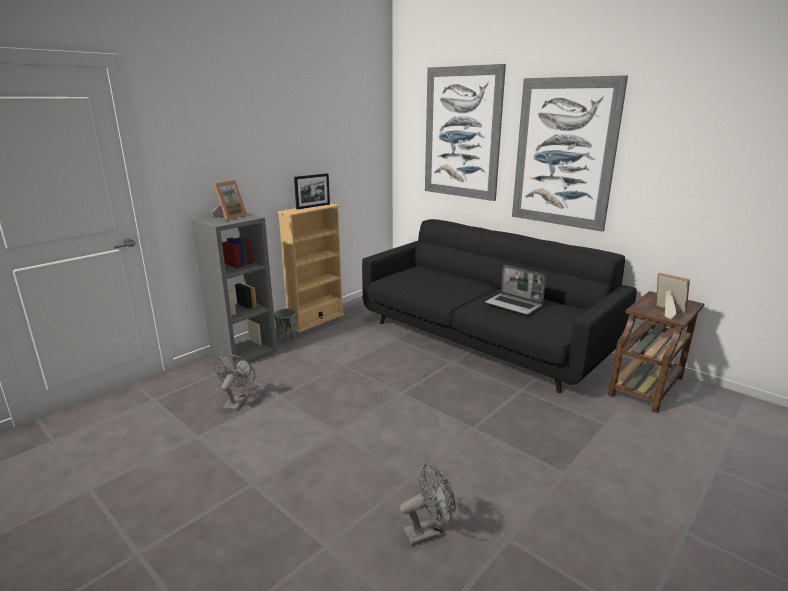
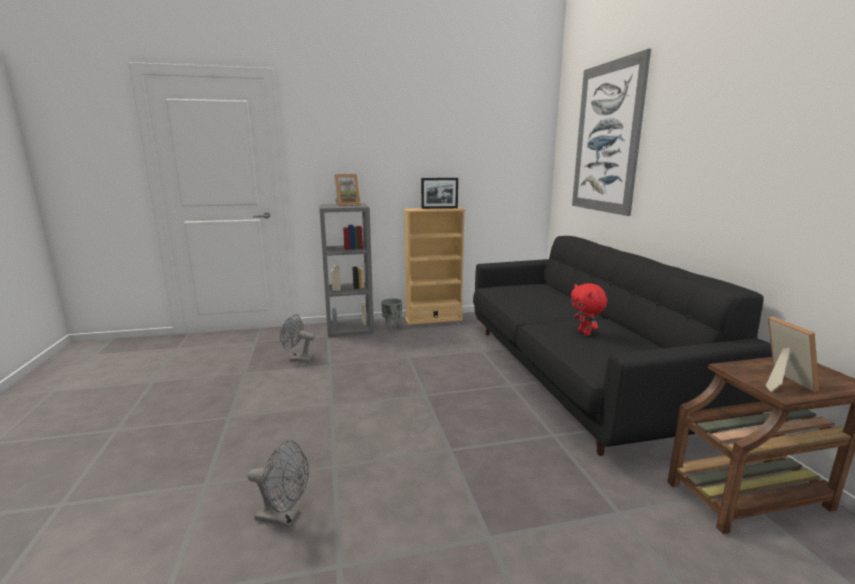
camera: 35 degrees right, 5 degrees down
(236, 402) = (298, 359): grey fan -> grey fan turned 120 degrees counterclockwise
(514, 305) = (585, 333): laptop -> red plush toy
(564, 153) = (702, 151): picture -> none

